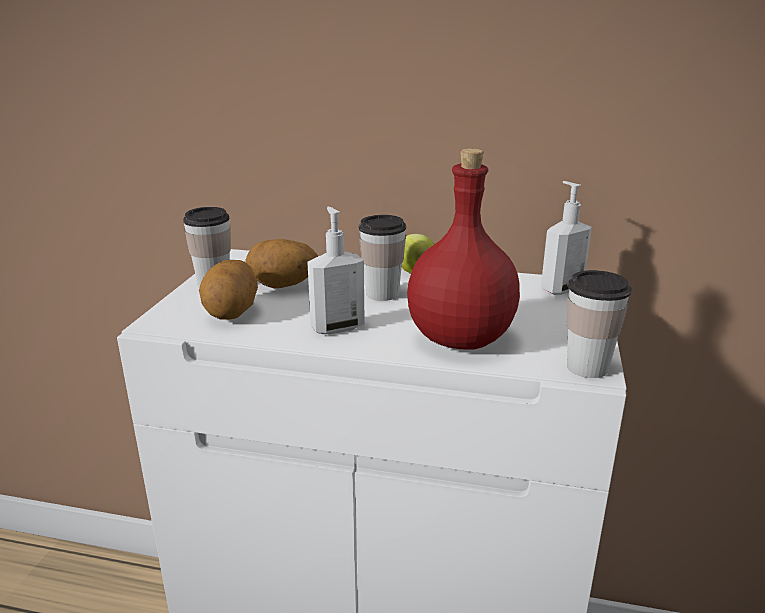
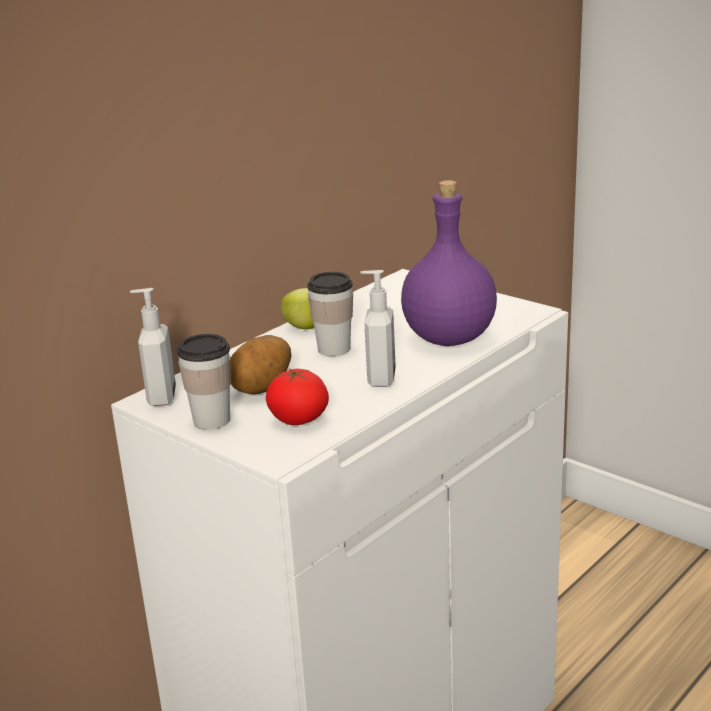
camera: 60 degrees left, 0 degrees up
(232, 313) = (299, 419): potato -> tomato
(462, 340) = (451, 338): red bottle -> purple bottle
(561, 288) = (402, 286): soap dispenser -> soap dispenser (160, 397)
(587, 367) = (528, 311): cup -> none

